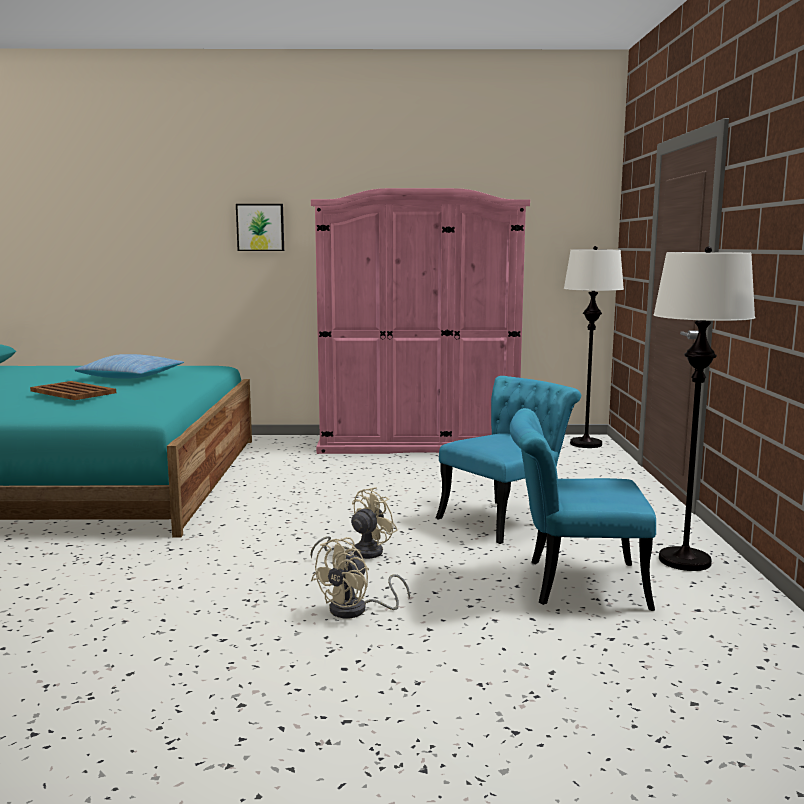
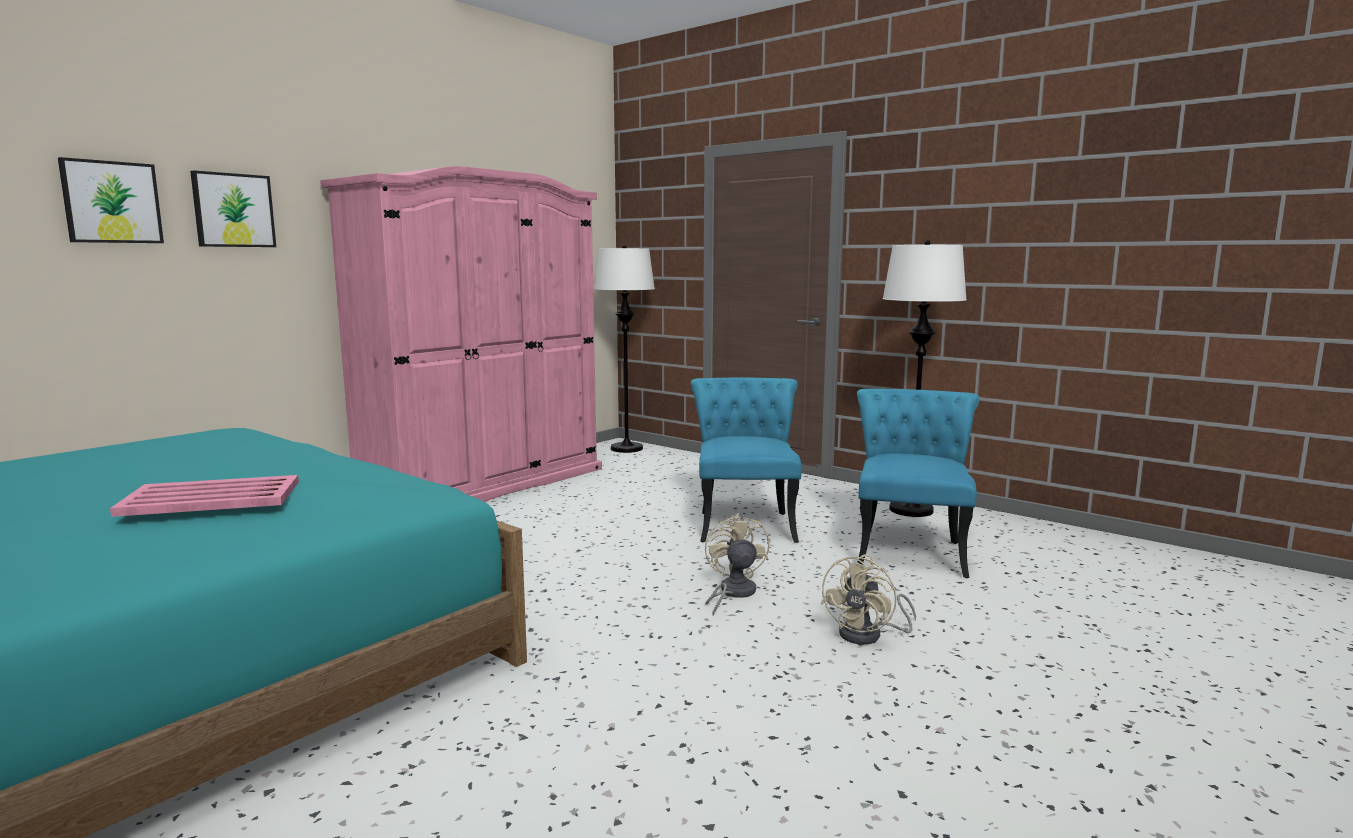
camera: 50 degrees left, 0 degrees up
(73, 392) = (213, 498): brown tray -> pink tray
(131, 377) = (156, 465): pillow -> none
(193, 225) = (111, 202): none -> picture
(356, 610) = (868, 635): beige fan -> beige fan turned 45 degrees clockwise
(572, 584) = (910, 550): turquoise chair -> turquoise chair turned 150 degrees clockwise

